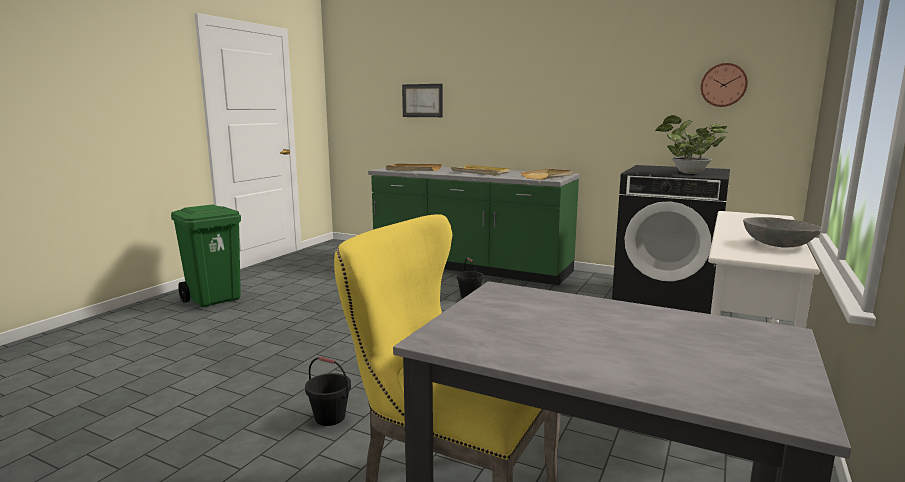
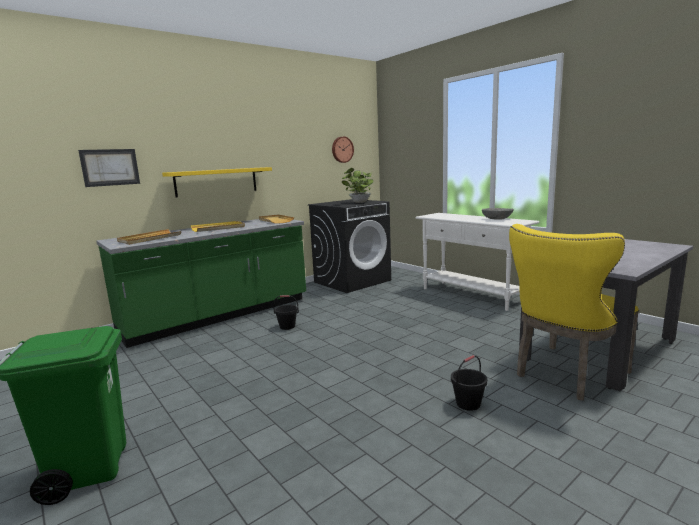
camera: 65 degrees left, 0 degrees up
(515, 121) = (216, 181): none -> yellow shelf

